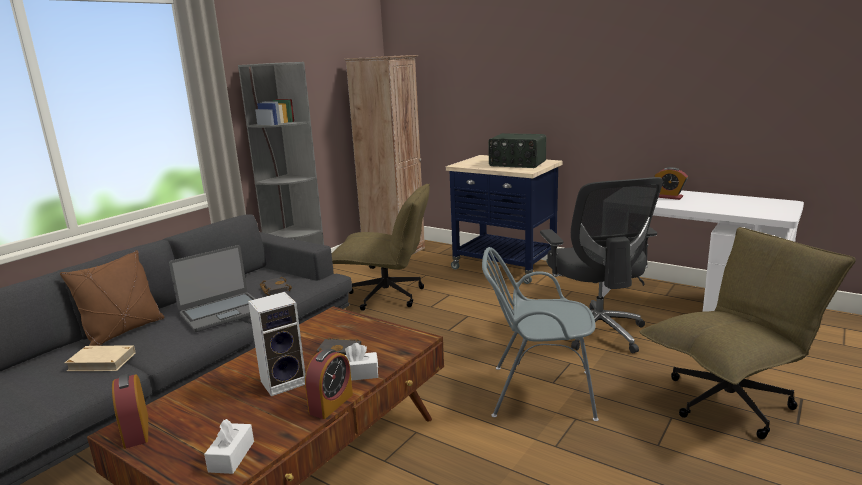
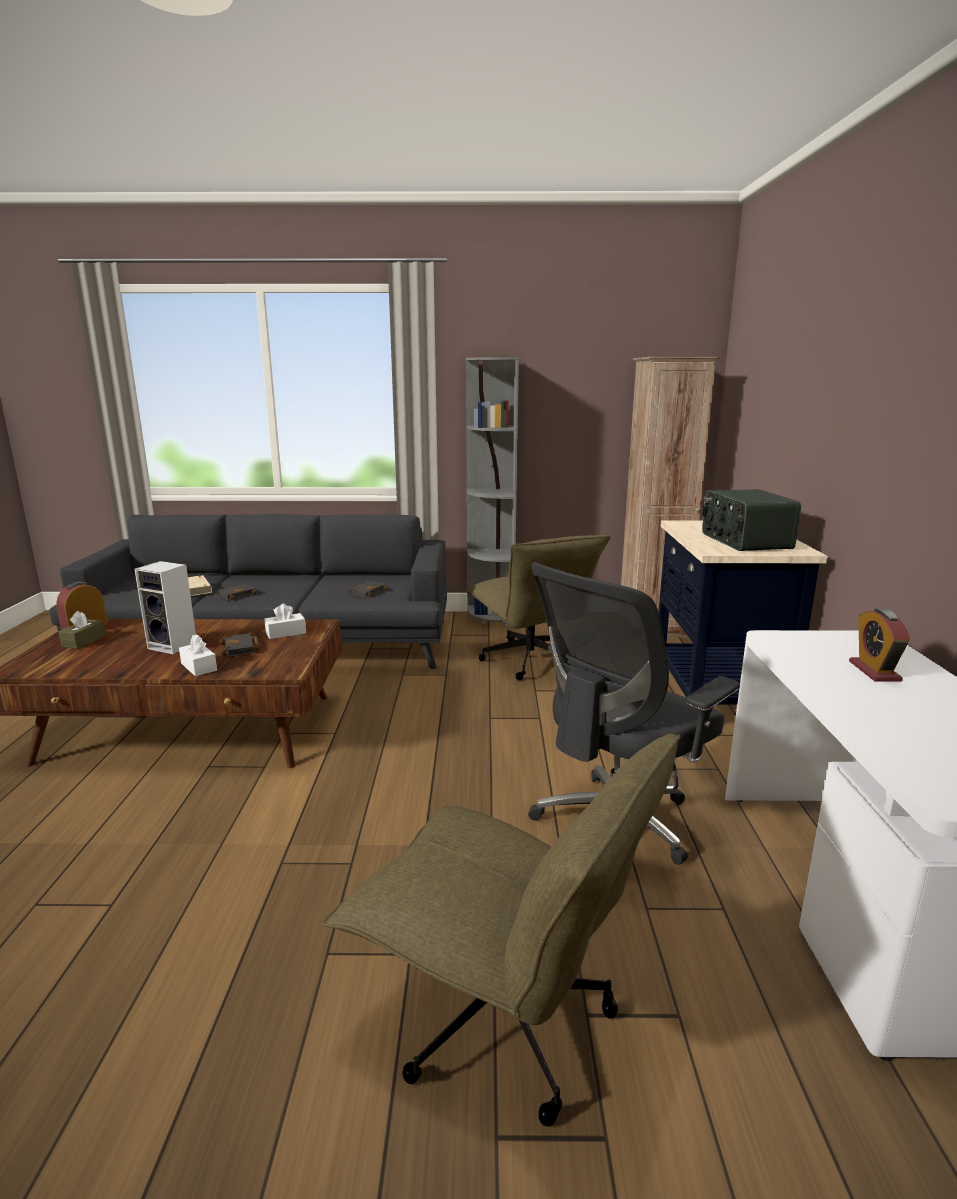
camera: 55 degrees right, 0 degrees up
(124, 332) = (247, 579): brown pillow -> none
(165, 342) = (237, 594): none -> black book
(184, 433) = (84, 641): none -> brown tissue box
(222, 312) = (302, 592): laptop -> none
(231, 456) = (51, 664): white tissue box -> white tissue box (286, 633)
(331, 404) = (140, 672): alarm clock -> none
(537, 392) = (394, 817): grey chair -> none

